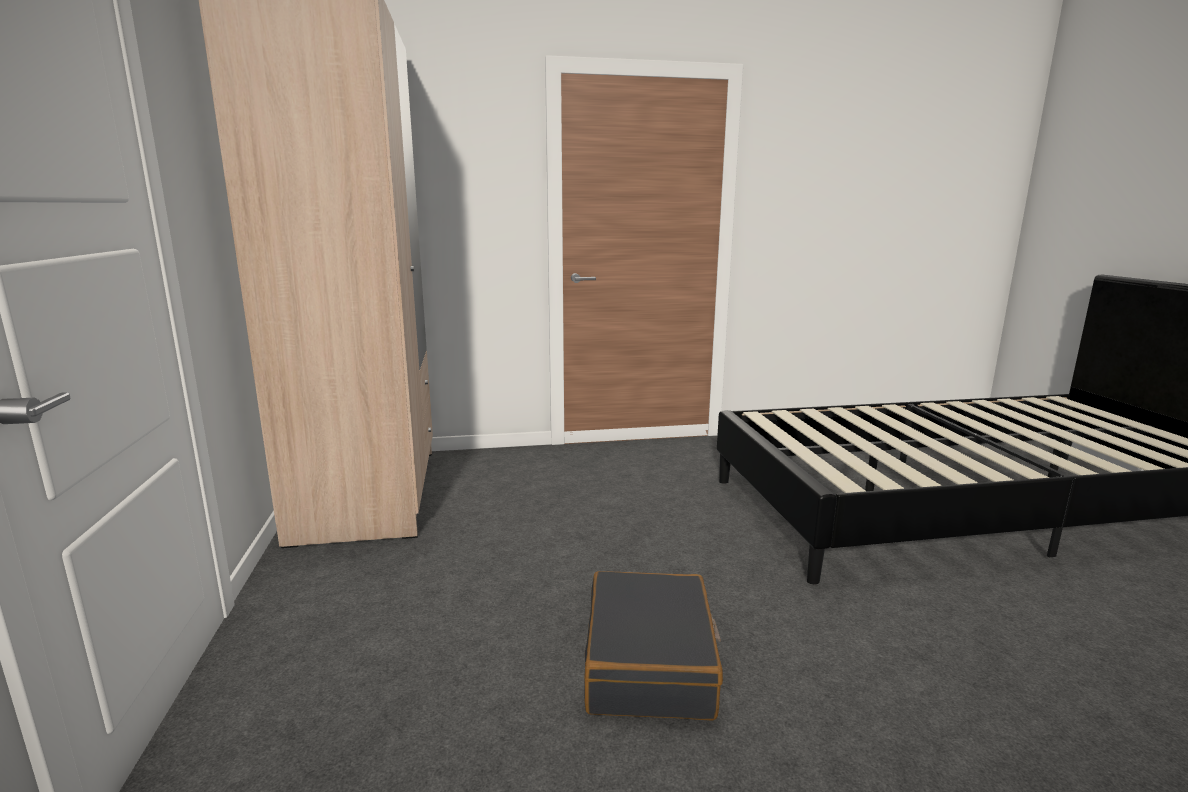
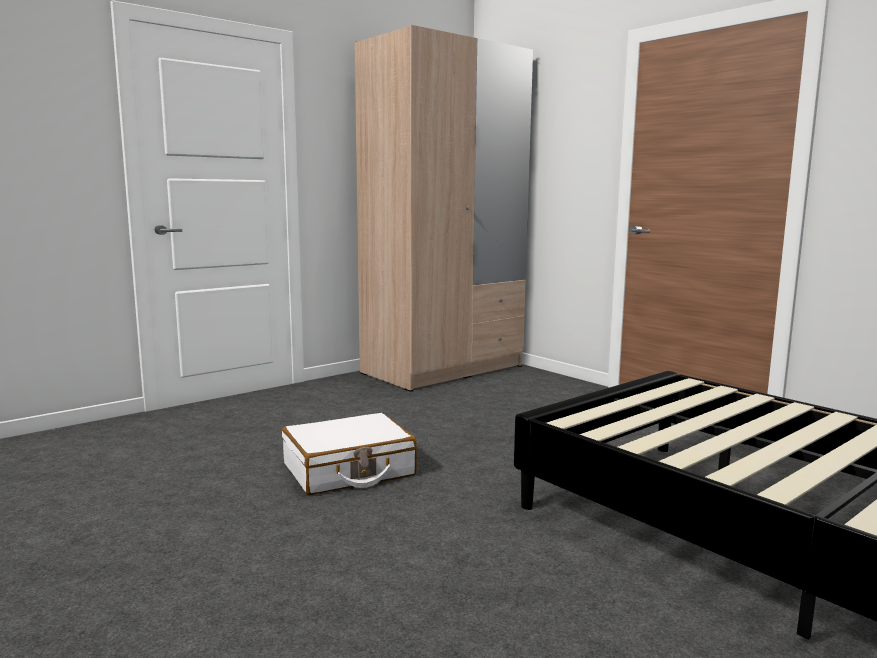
camera: 60 degrees right, 5 degrees down
(650, 663) = (349, 470): black suitcase -> white suitcase

